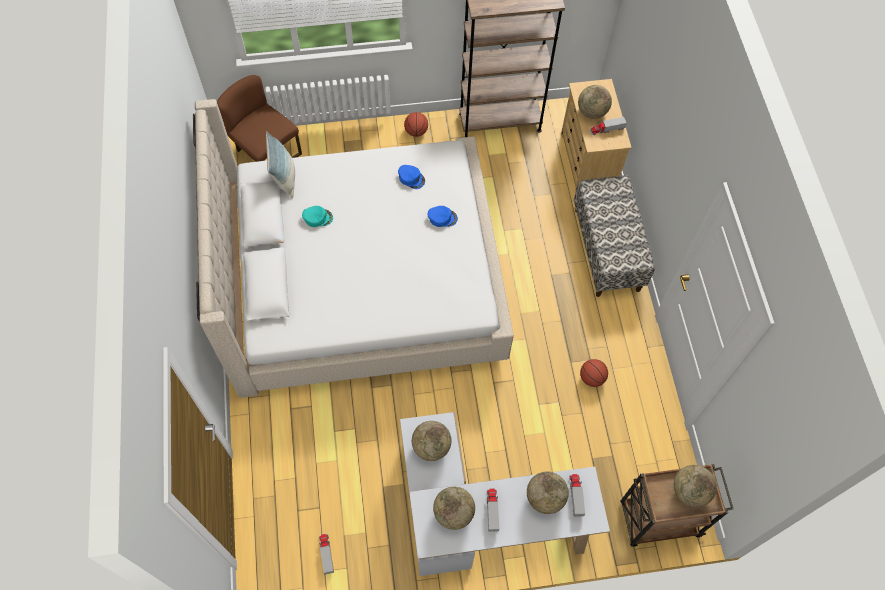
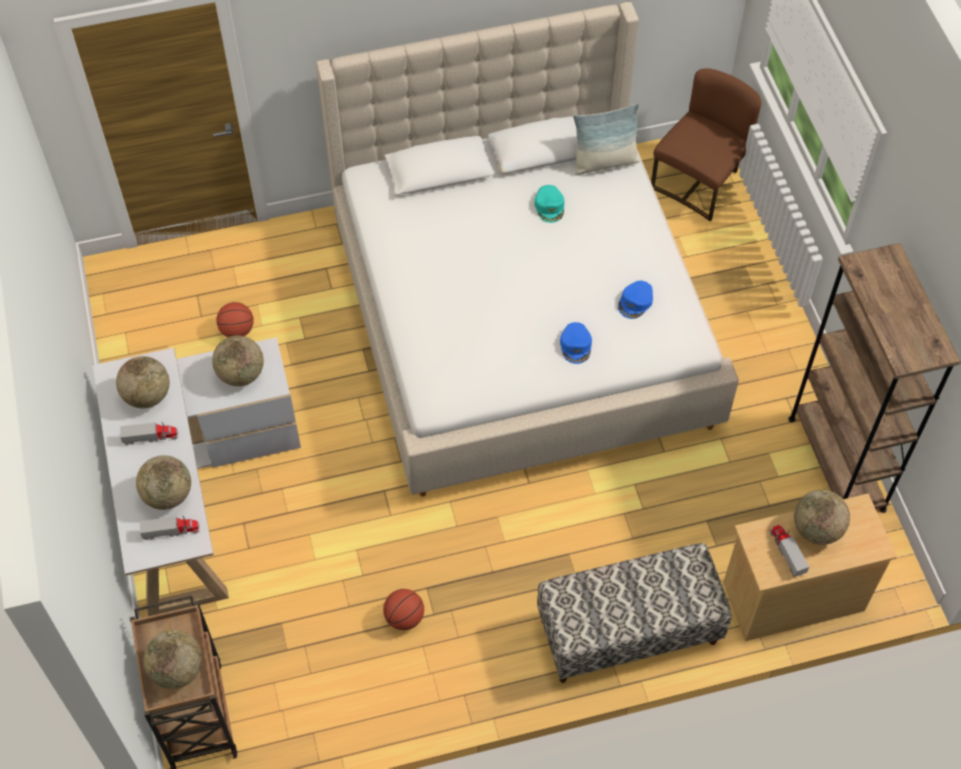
camera: 85 degrees right, 5 degrees down
(326, 554) = (145, 331): toy truck -> none
(416, 131) = (786, 352): basketball -> basketball (237, 330)

